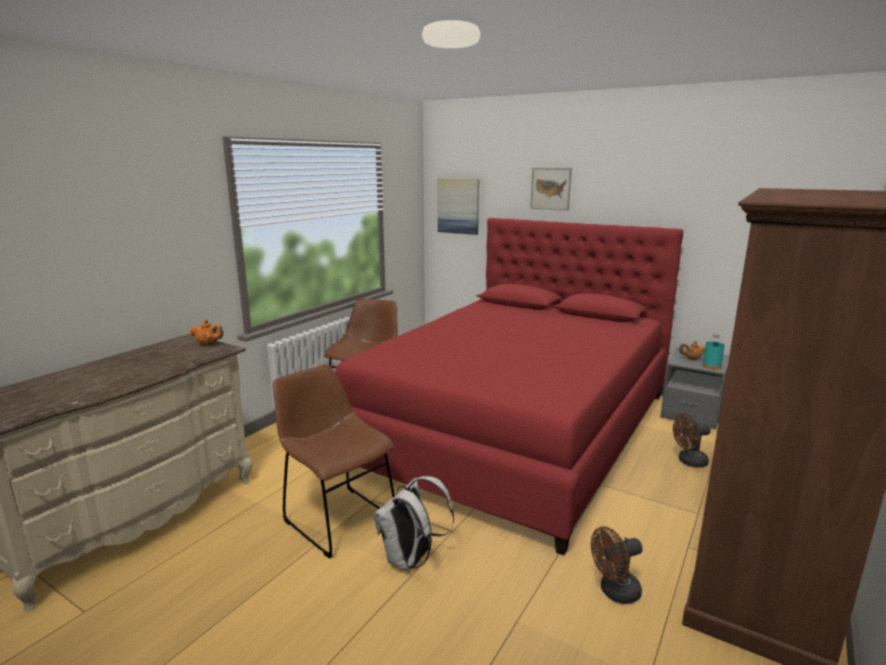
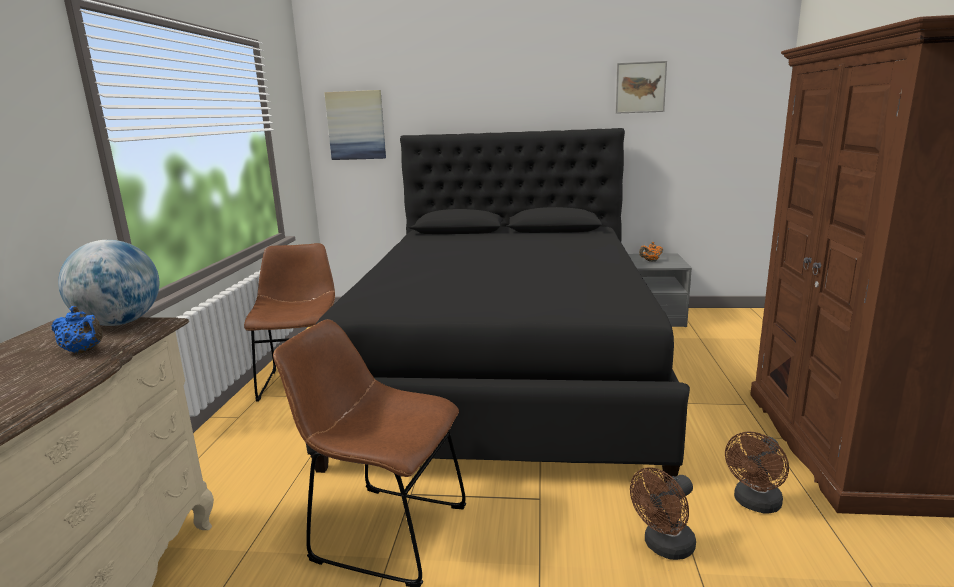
camera: 25 degrees left, 0 degrees up
(176, 359) = (84, 351): none -> blue teapot
(208, 344) = (120, 323): orange teapot -> globe
(411, 560) = (523, 549): white backpack -> none
(515, 427) = (505, 368): red bed -> black bed
(550, 188) = (472, 96): picture -> picture (640, 87)
(688, 462) = (693, 360): brown fan -> brown fan (664, 547)
(711, 366) = (674, 264): turquoise bottle -> none

